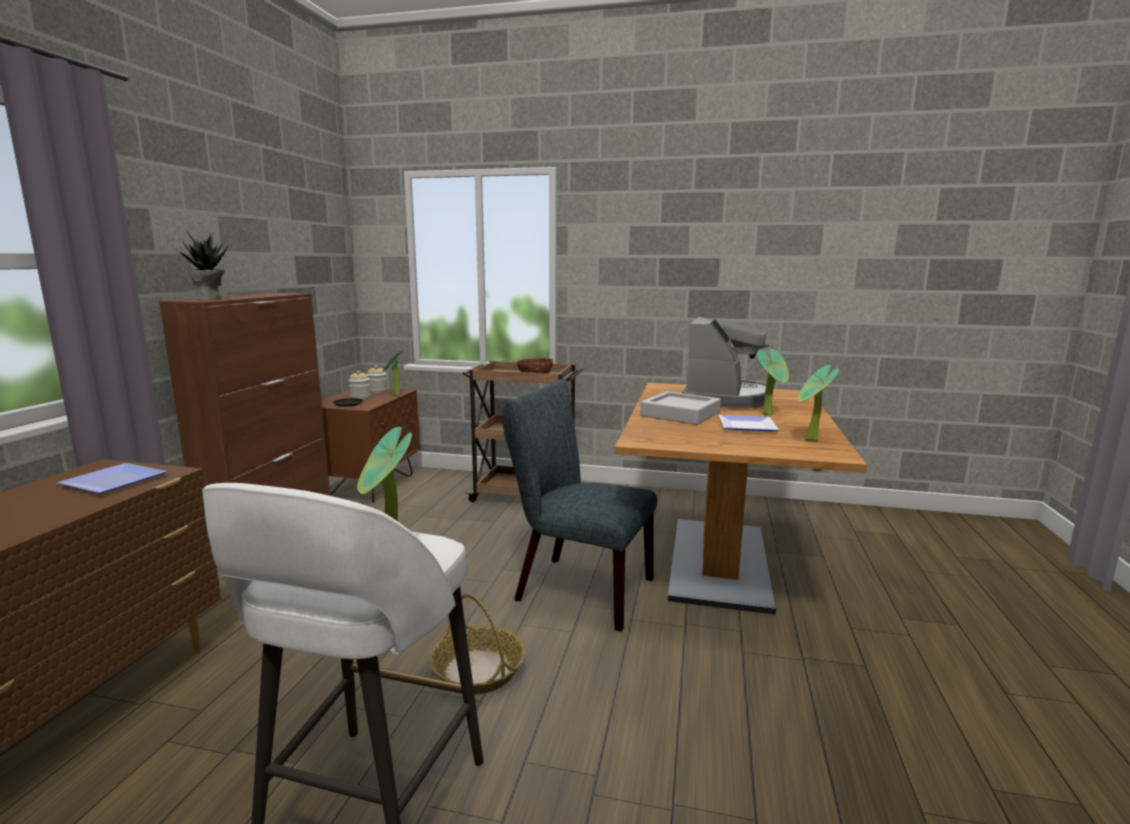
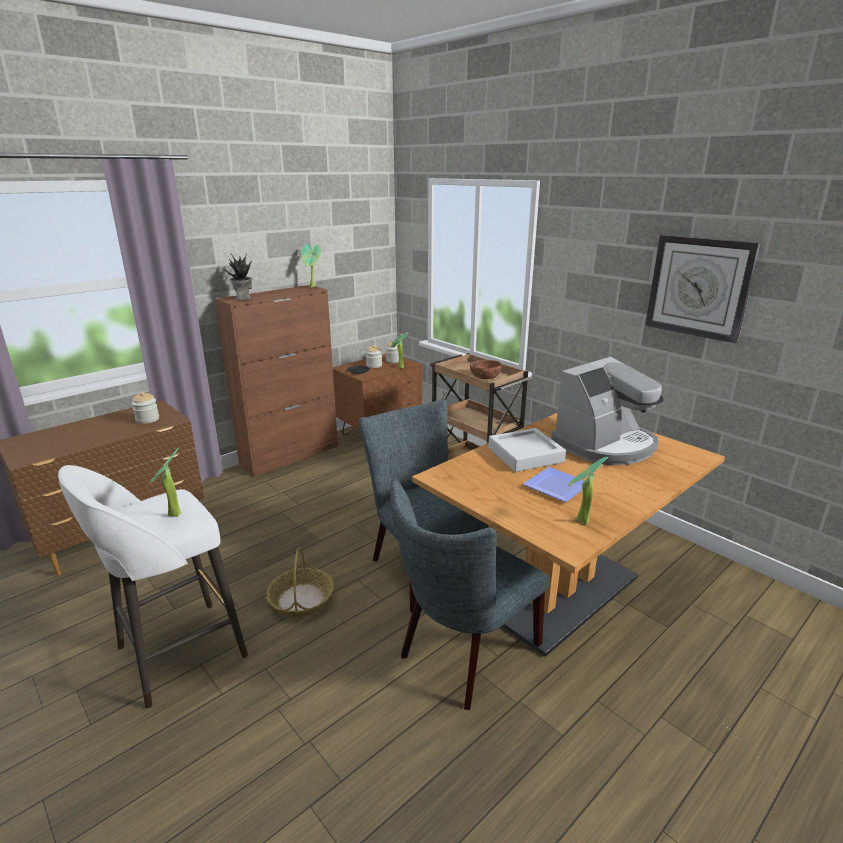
camera: 35 degrees right, 10 degrees up
(115, 480) = (147, 419): plate -> jar
(713, 644) = (463, 656): none -> grey chair
(739, 253) = (699, 287): none -> wall clock
(769, 414) = (608, 478): potted plant -> potted plant (313, 287)

